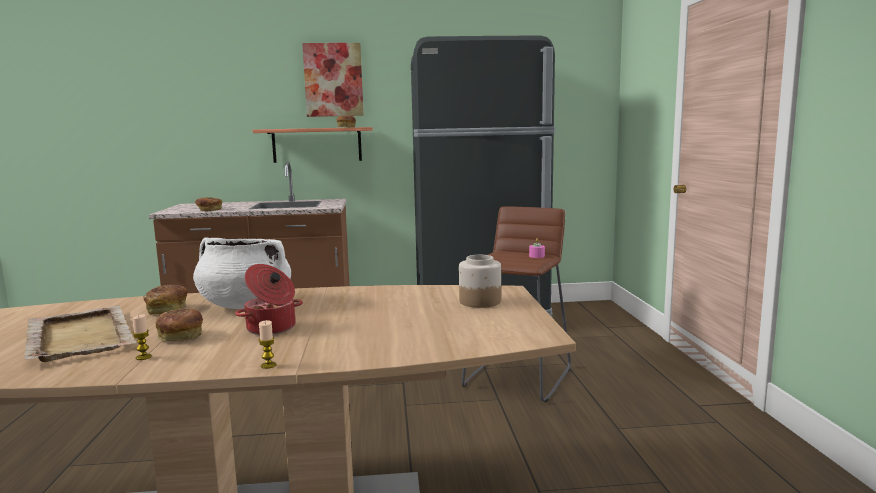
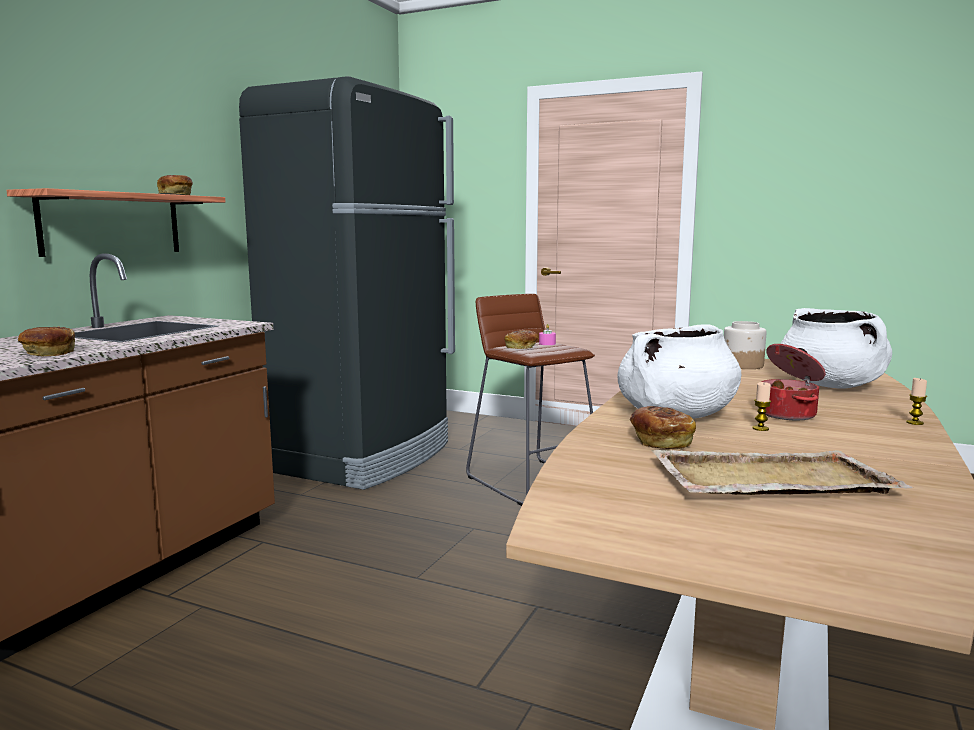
camera: 60 degrees left, 0 degrees up
(143, 357) = (876, 456): candle -> candle (760, 428)
(181, 337) = (800, 441): bread -> bread (521, 348)
(333, 80) = (132, 111): picture -> none
(416, 333) = (831, 386): none -> white cooking pot

